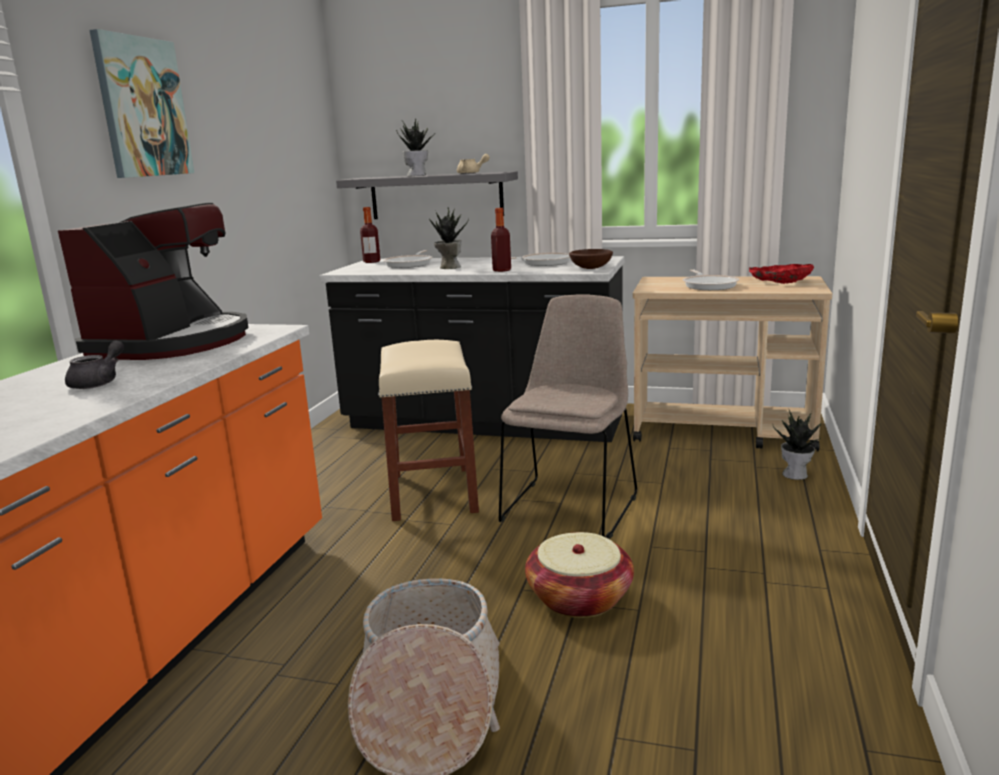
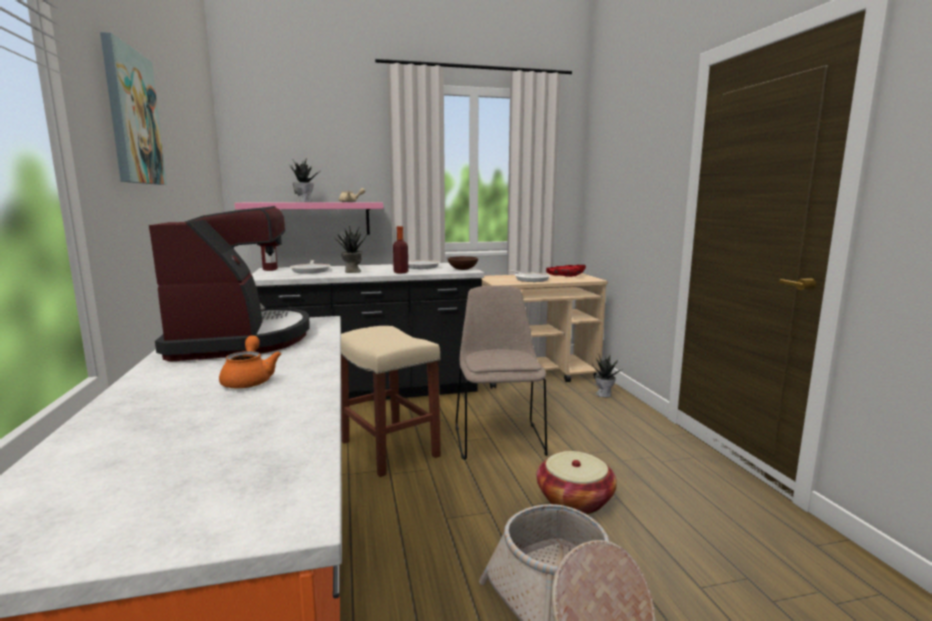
camera: 30 degrees left, 5 degrees down
(99, 382) = (249, 380): grey teapot -> orange teapot
(436, 196) = (314, 219): grey shelf -> pink shelf

